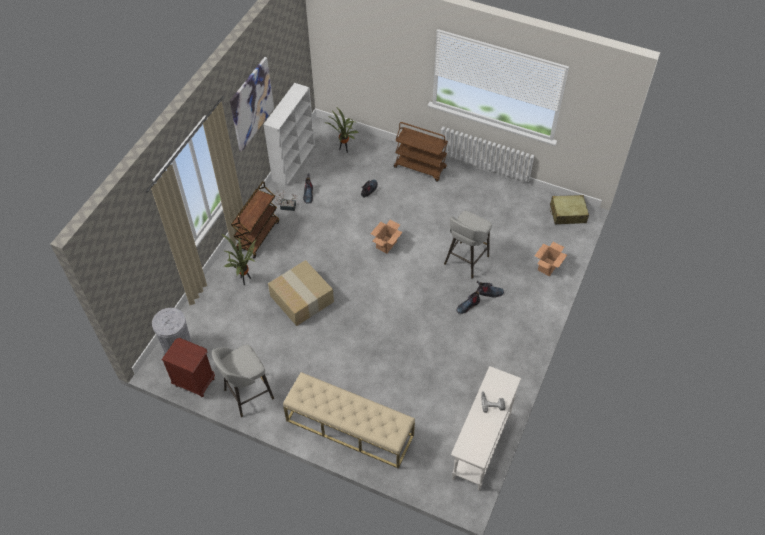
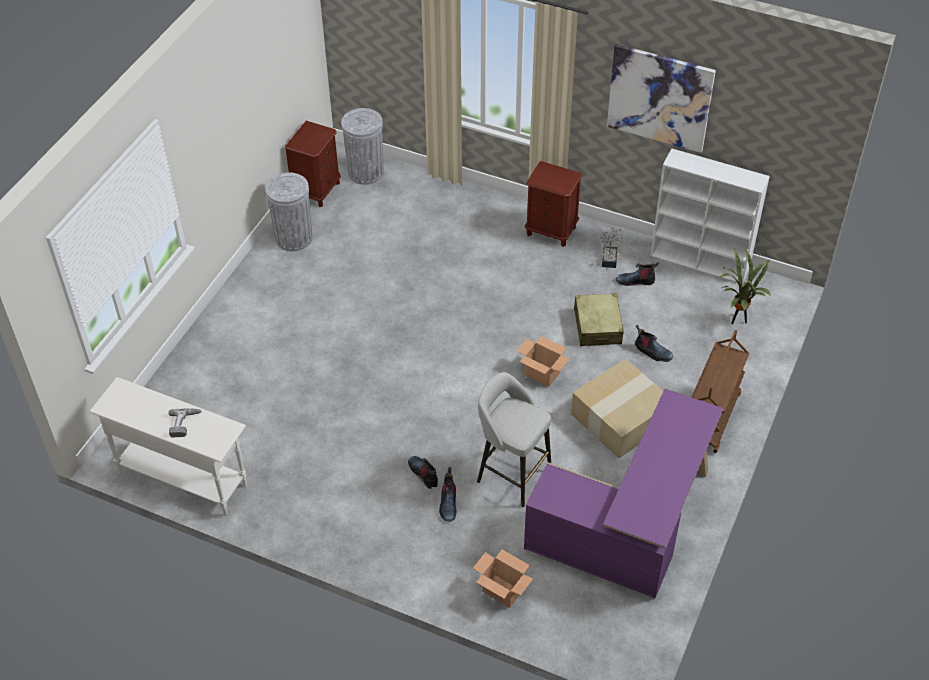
camera: 90 degrees right, 5 degrees down
(245, 279) = (474, 223): potted plant -> none
(247, 395) = (294, 238): grey stool -> grey trash can
(257, 236) = (551, 231): brown cart -> brown nightstand
(301, 299) = (441, 281): cardboard box -> cardboard box (620, 417)
(349, 428) = (233, 337): beige bench -> none
(498, 208) = (630, 526): none -> purple desk
(567, 214) = (626, 635): beige suitcase -> beige suitcase (597, 326)

